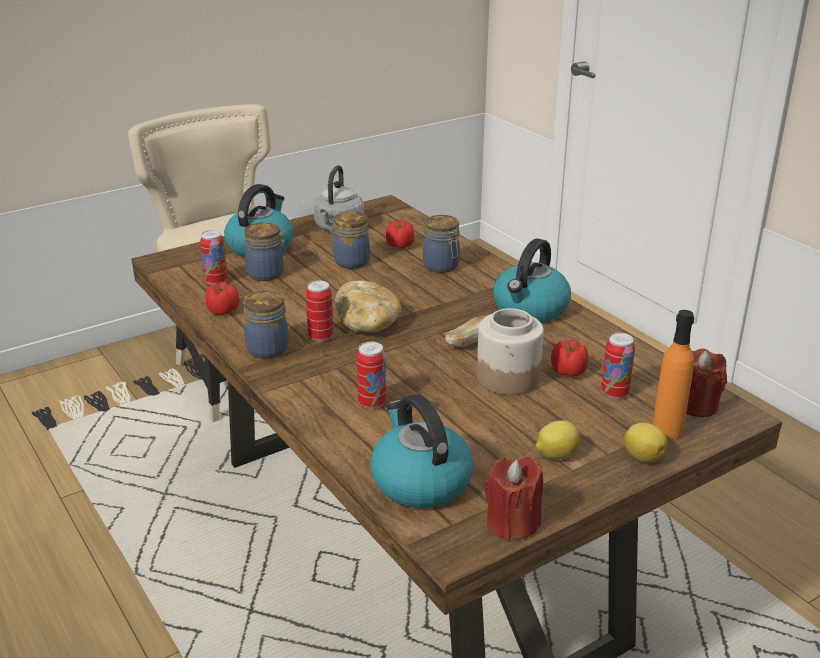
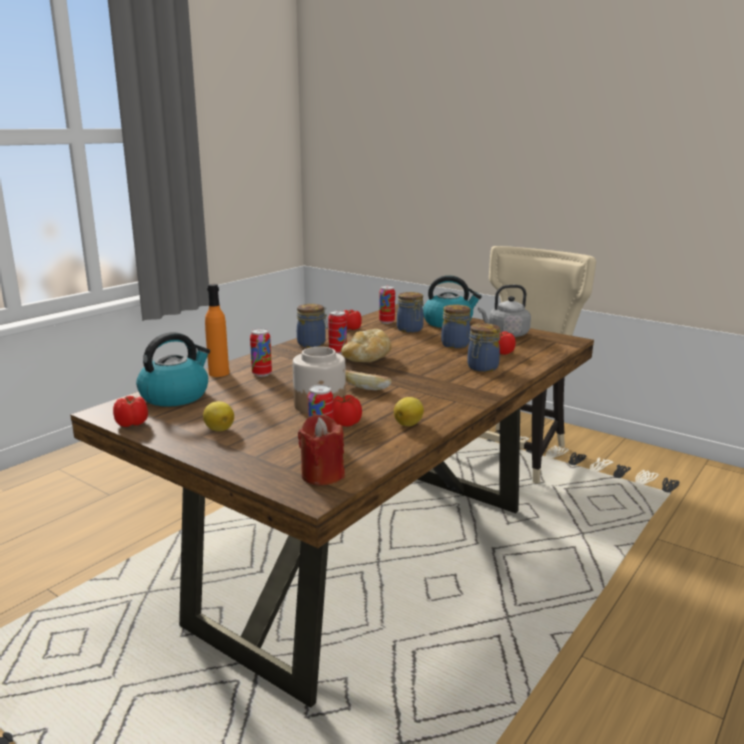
camera: 70 degrees right, 10 degrees down
(512, 523) = (132, 424): red candle -> tomato
(530, 309) = (440, 401): kettle -> none
(642, 456) = (228, 458): lemon -> lemon (409, 424)
(667, 432) = (270, 465): orange bottle -> orange bottle (219, 373)

